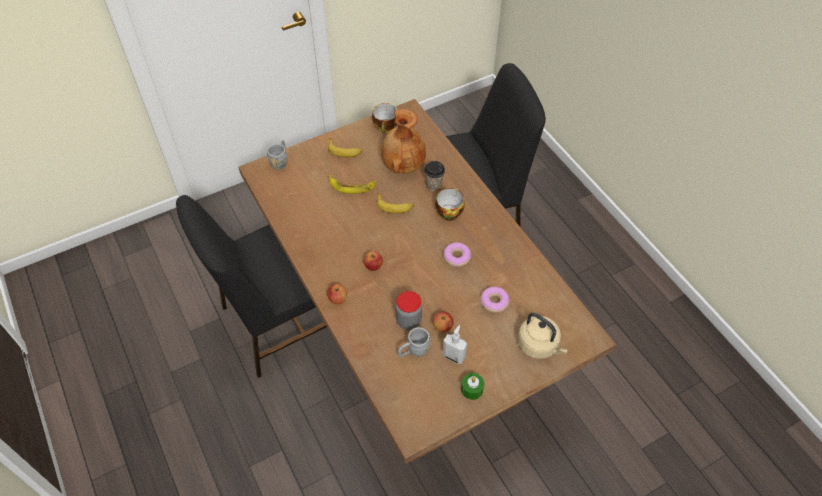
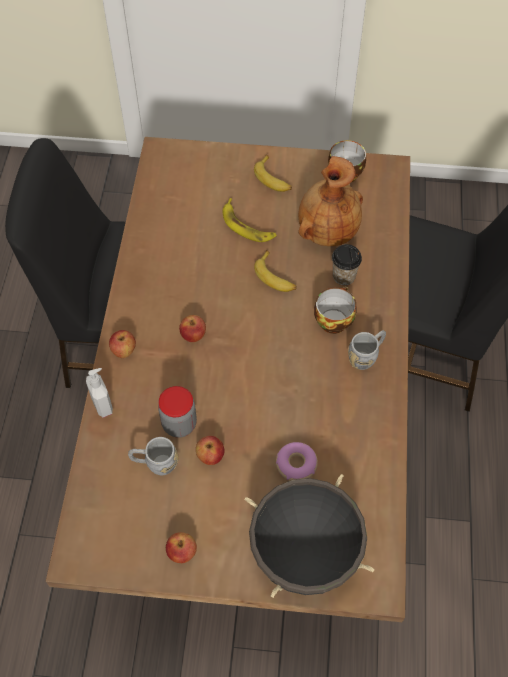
camera: 35 degrees right, 5 degrees up
(280, 161) = (193, 154): grey mug -> grey mug (366, 356)
(454, 356) = (194, 499): soap dispenser -> soap dispenser (103, 405)
(456, 257) = (297, 381): donut -> none
(472, 389) = (182, 553): green candle -> apple
(539, 345) = (305, 553): beige kettle -> black cooking pot

